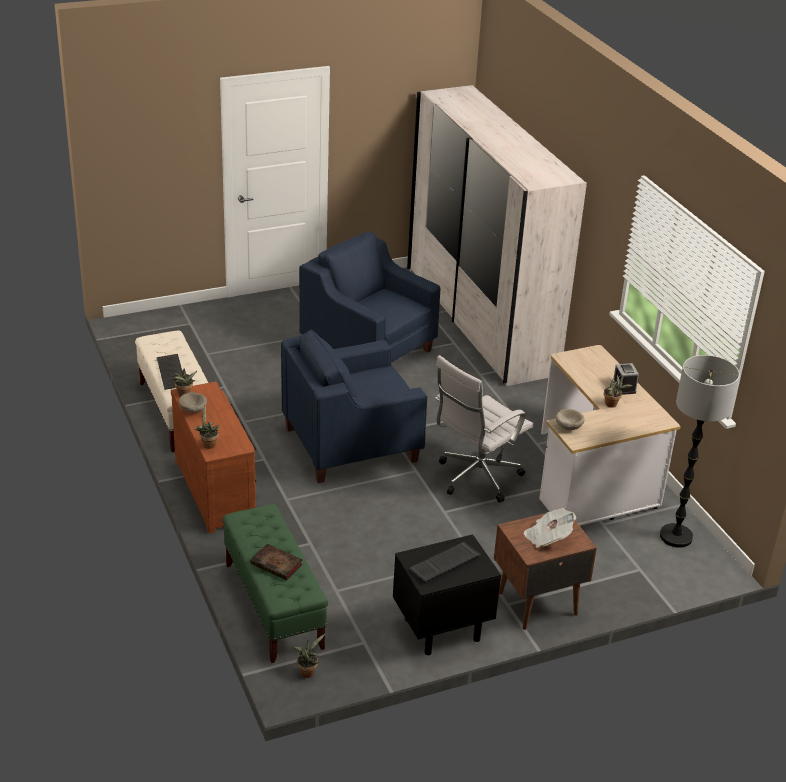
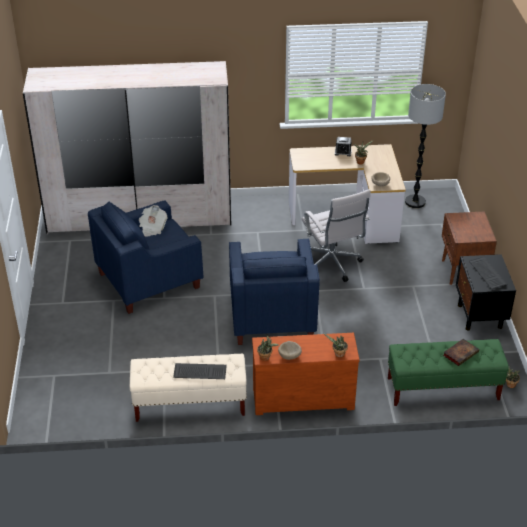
camera: 70 degrees left, 5 degrees up
(548, 537) = (472, 226): newspaper -> newspaper (152, 228)

